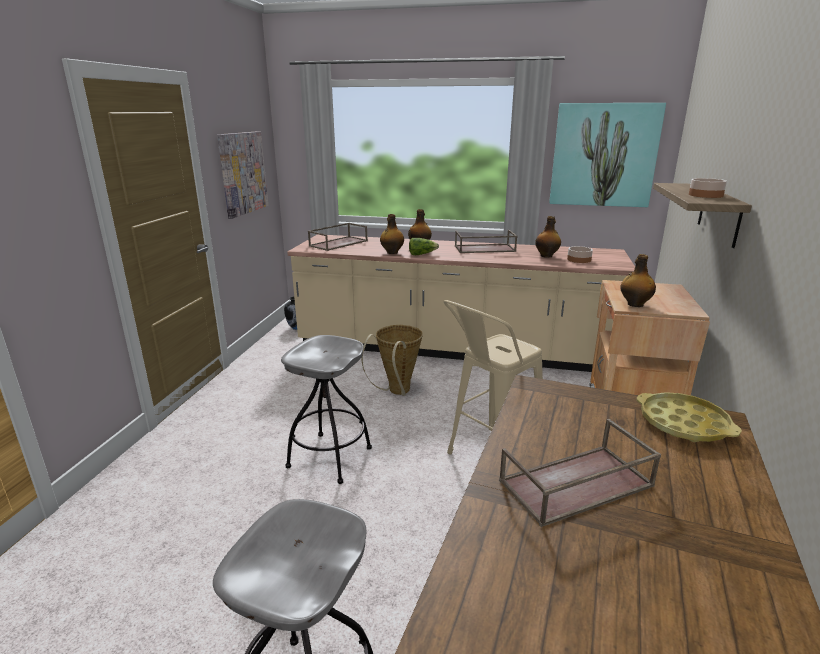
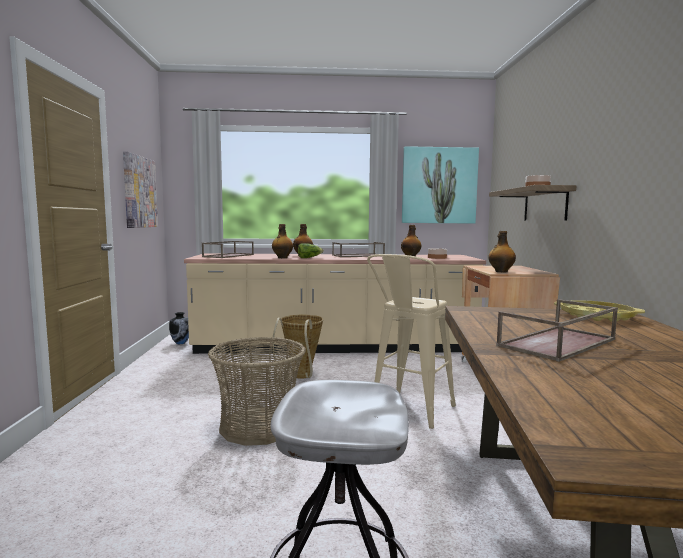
camera: 15 degrees left, 15 degrees down
(330, 456) = (258, 426): grey stool -> basket

